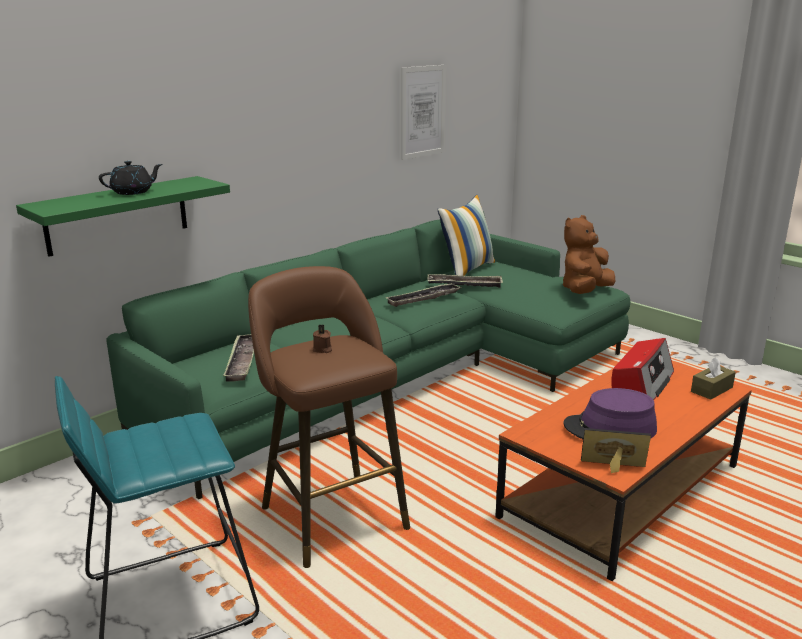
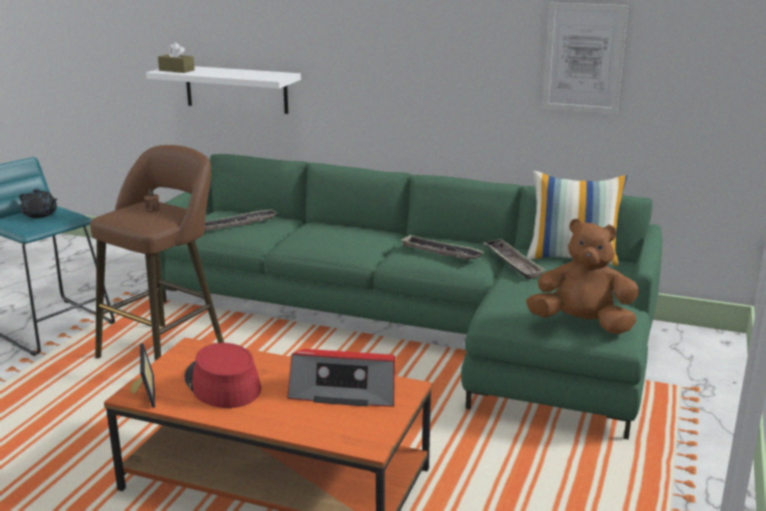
camera: 65 degrees right, 0 degrees up
(117, 215) = (236, 89): green shelf -> white shelf
(133, 192) = (228, 72): black teapot -> black teapot (40, 215)
(610, 429) = (222, 384): purple hat -> red hat
(711, 389) = (360, 434): brown tissue box -> brown tissue box (176, 70)

